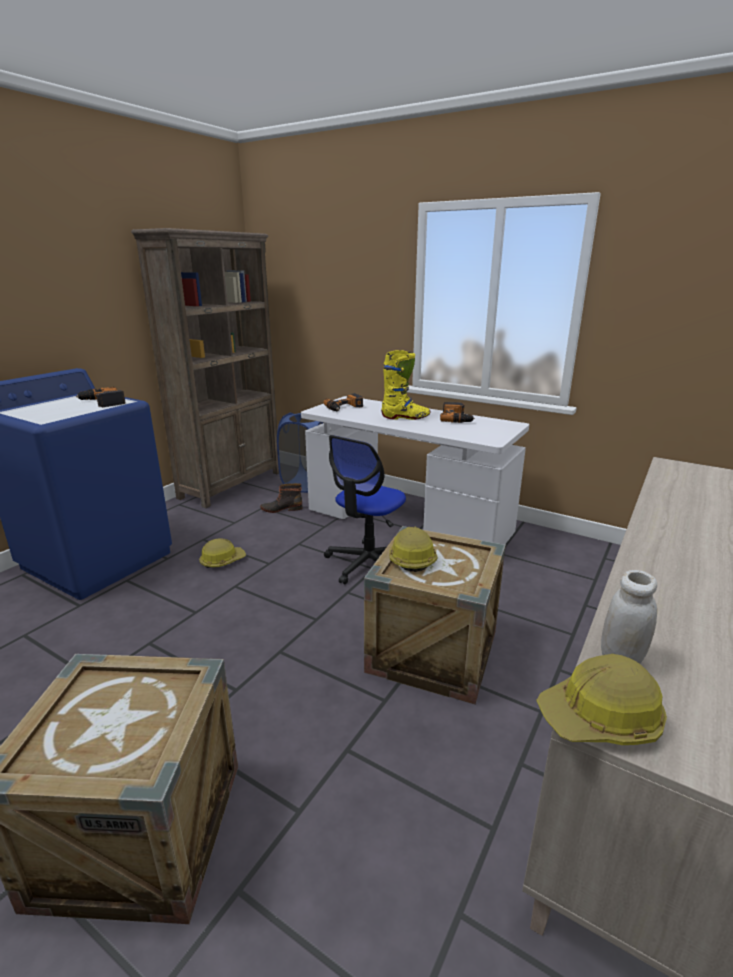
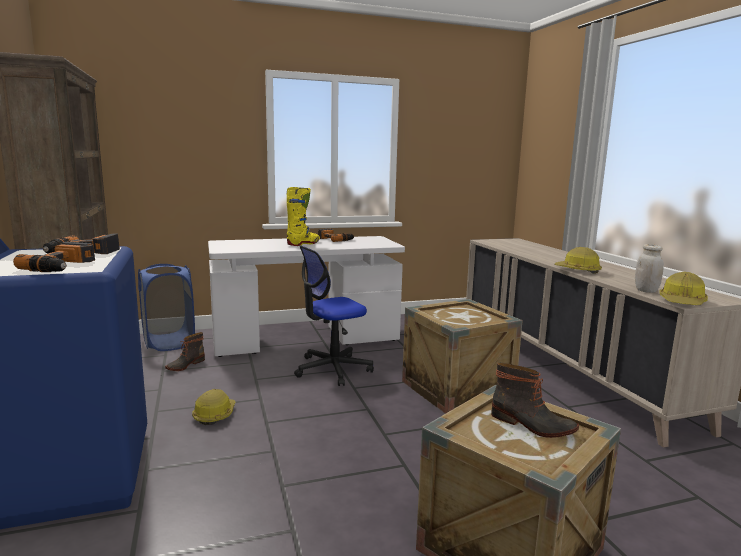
camera: 50 degrees left, 10 degrees down
(133, 722) = (531, 425): none -> boot
(345, 408) = (239, 246): power drill -> power drill (63, 266)
(368, 564) = (332, 369): office chair -> office chair turned 75 degrees clockwise
(411, 558) = (446, 318): hard hat -> hard hat (578, 270)

